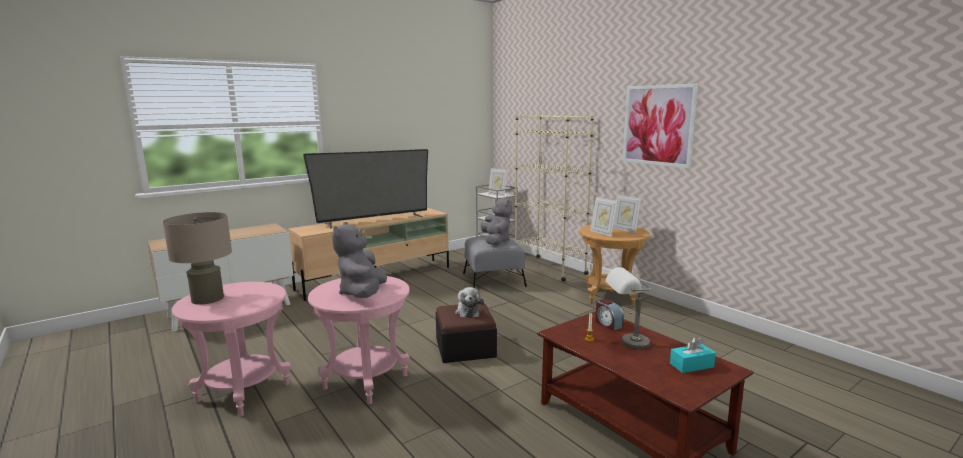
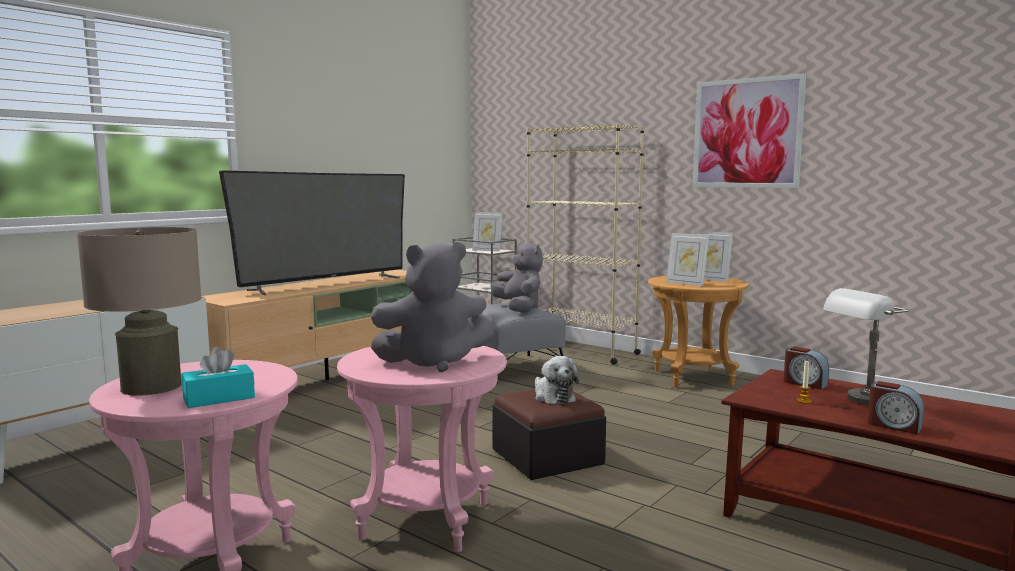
camera: 15 degrees left, 5 degrees down
(363, 294) = (434, 362): grey plush toy -> grey plush toy turned 90 degrees counterclockwise
(625, 365) = (893, 425): none -> alarm clock
(691, 365) = (973, 417): turquoise tissue box -> turquoise tissue box (219, 398)

